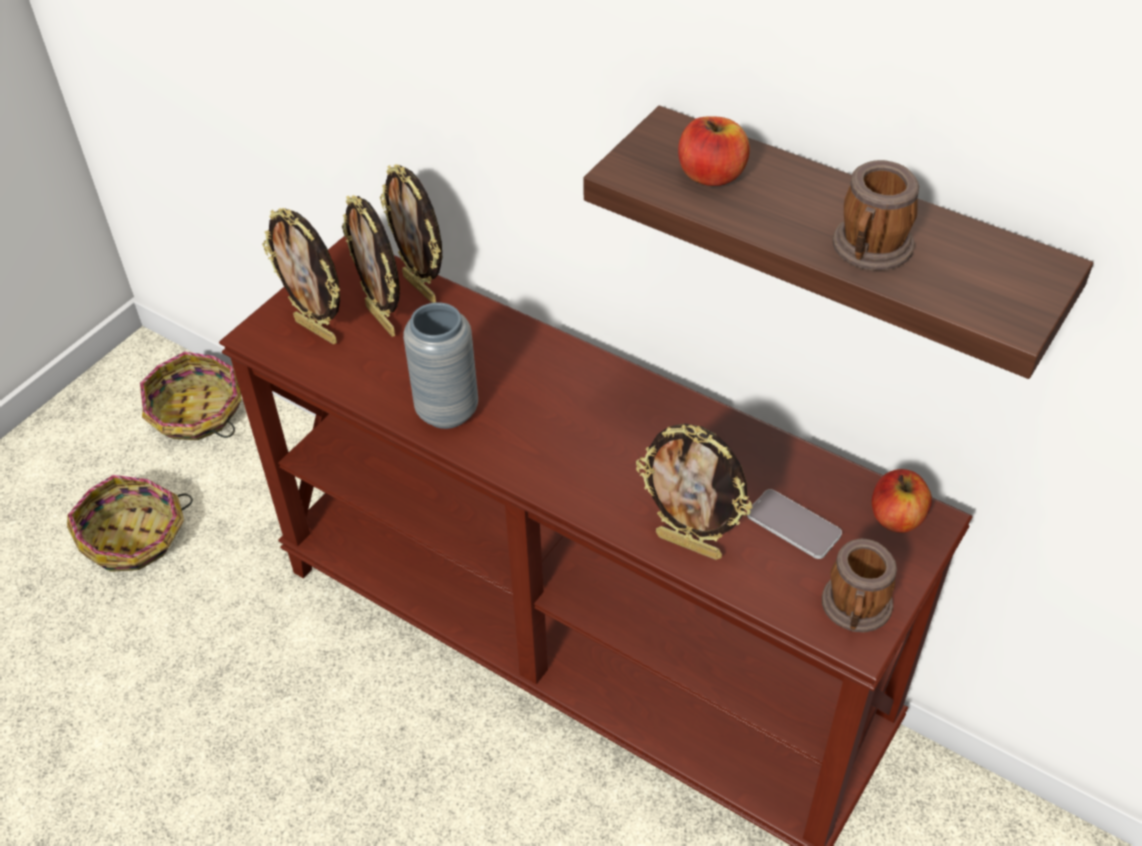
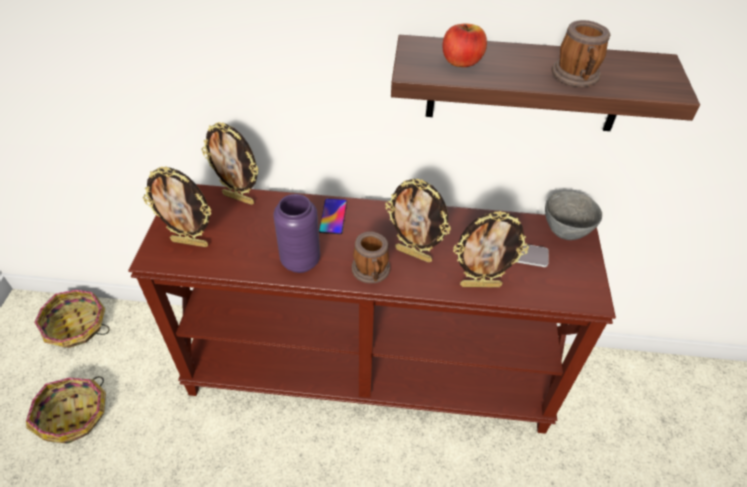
camera: 30 degrees left, 0 degrees up
(382, 320) = (227, 223): picture frame -> picture frame (414, 254)
(447, 411) = (300, 261): grey vase -> purple vase
(538, 361) = (333, 216): none -> phone
(855, 611) = (581, 286): mug -> mug (371, 272)
(896, 517) = (565, 232): apple -> grey bowl

